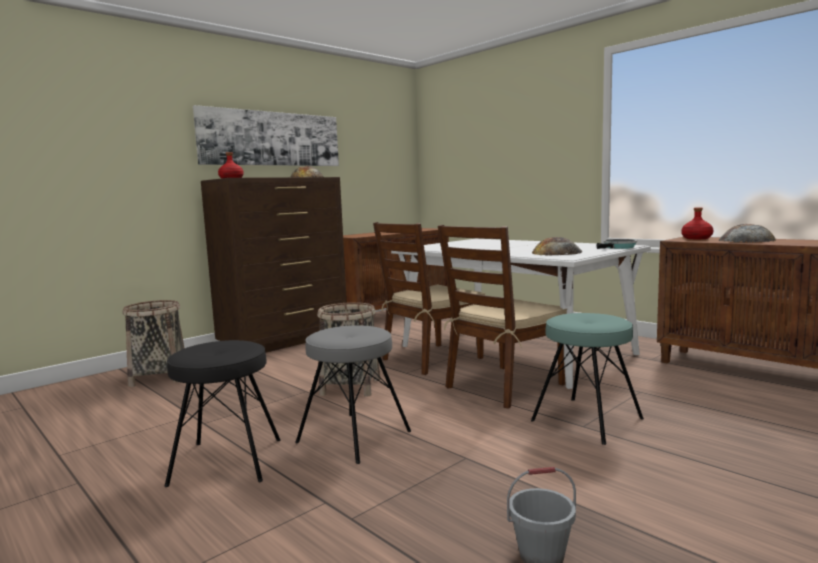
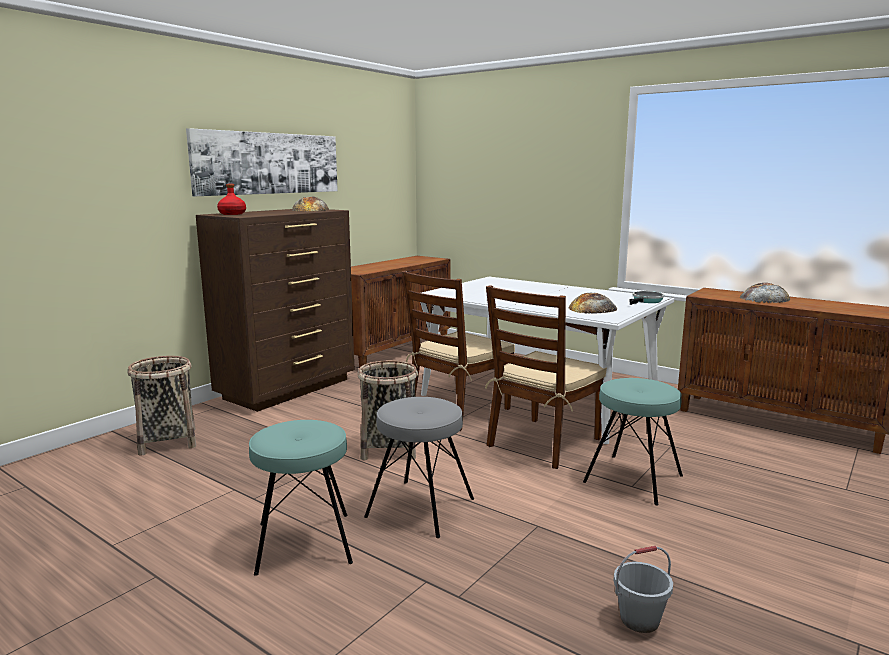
camera: 10 degrees left, 5 degrees up
(227, 461) = (304, 543): black stool -> turquoise stool
(697, 238) = (718, 293): red bottle -> none

